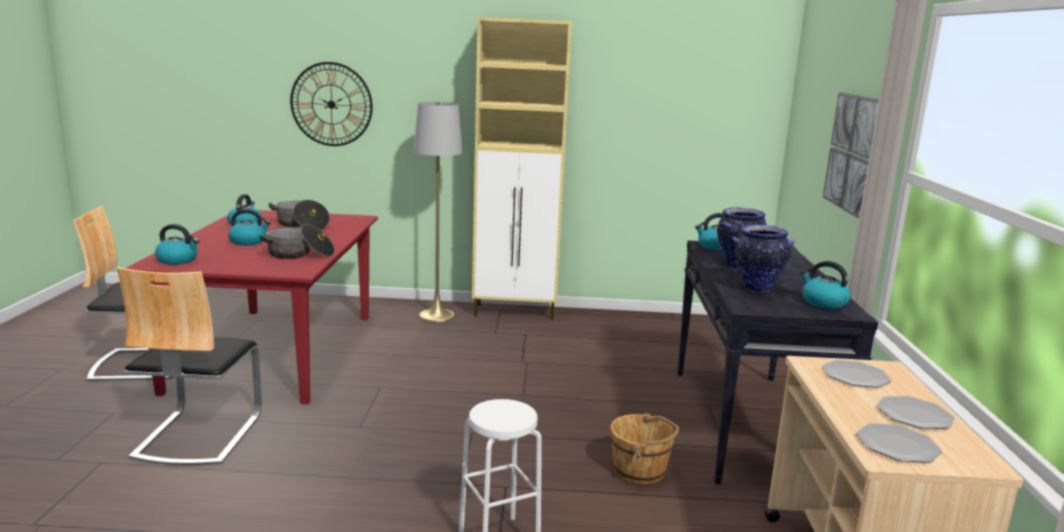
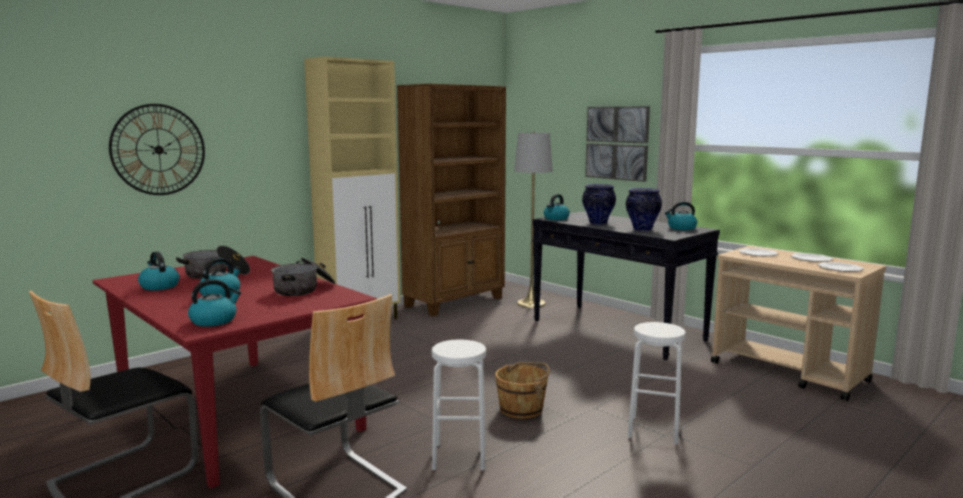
camera: 45 degrees left, 5 degrees down
(306, 461) = (459, 456): none -> white stool
(437, 316) = (309, 343): grey floor lamp -> grey floor lamp (531, 303)
(640, 470) = (627, 369): brown bucket -> brown bucket (522, 409)
(645, 323) = (455, 302): none -> brown bookcase

